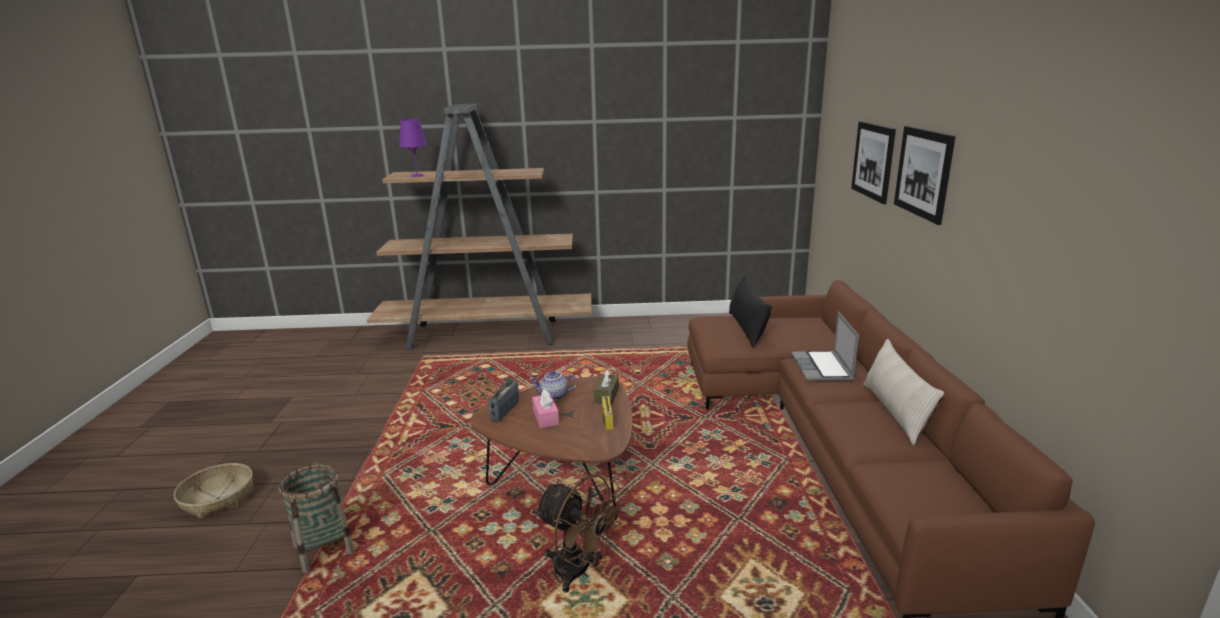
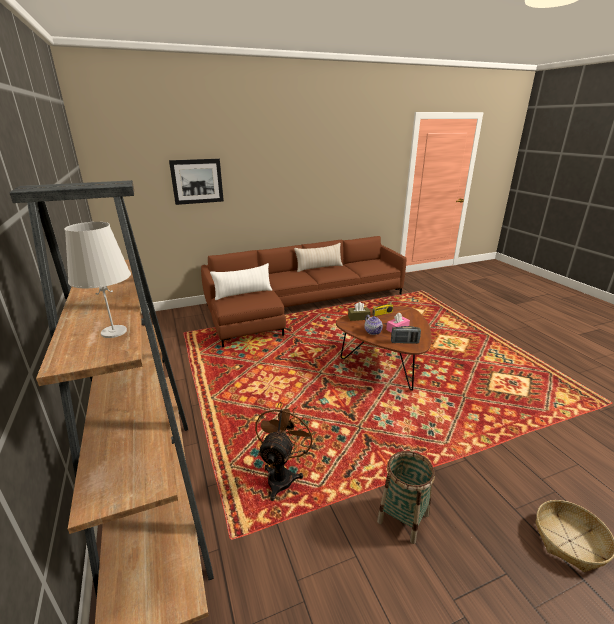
camera: 110 degrees left, 5 degrees up
(324, 549) = (520, 432): basket -> basket (403, 518)
(417, 175) = (113, 332): purple table lamp -> white table lamp
(579, 572) = (438, 347): brown fan -> brown fan (282, 475)
(747, 329) = (243, 293): black pillow -> white pillow
(822, 368) = (285, 278): laptop -> none
(923, 173) = (256, 175): picture -> none

